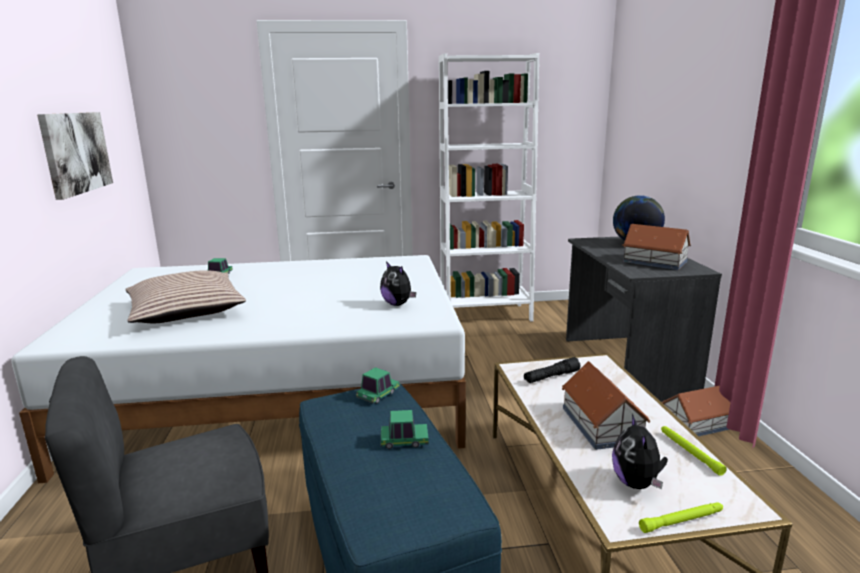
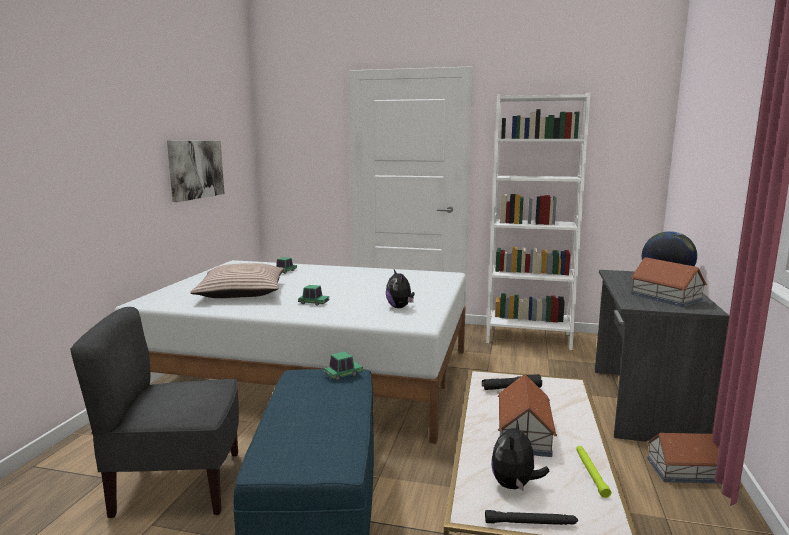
camera: 20 degrees right, 5 degrees down
(404, 441) = (334, 410): toy car -> toy car (313, 303)
(682, 521) = (531, 523): green flashlight -> black flashlight

